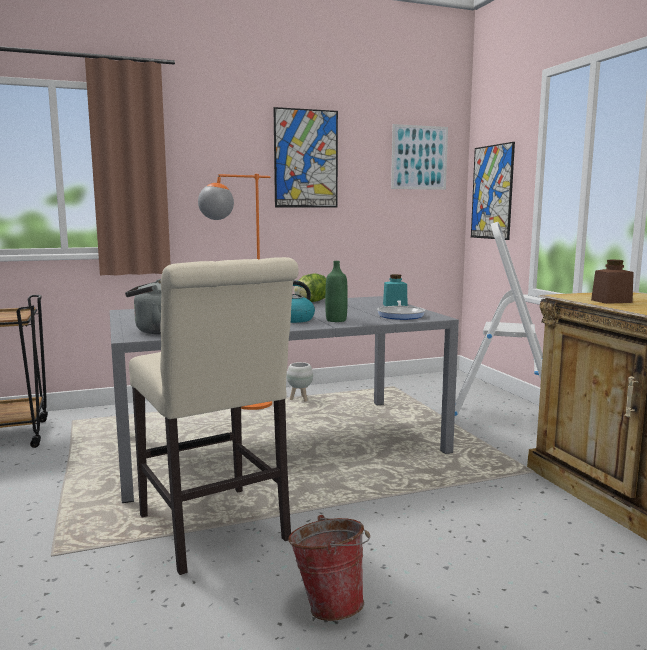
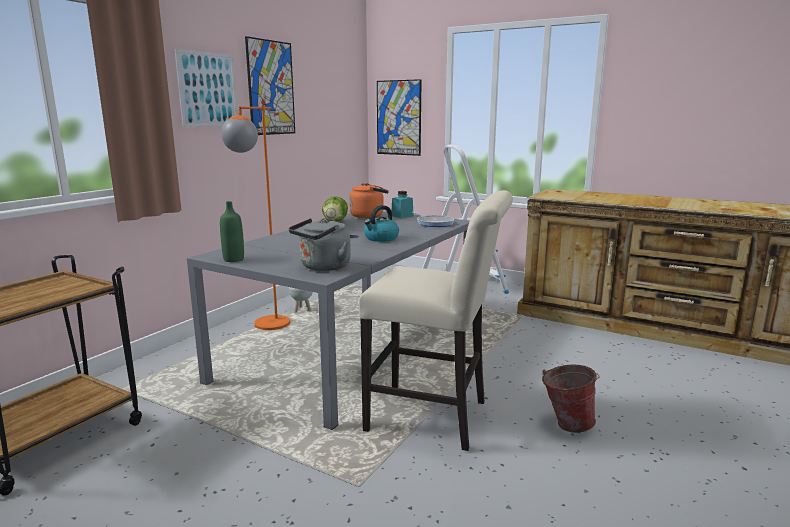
camera: 40 degrees left, 5 degrees up
(336, 320) = (410, 234): green bottle -> green bottle (233, 259)
(362, 301) = (369, 216): none -> orange kettle
(419, 157) = (341, 87): picture -> picture (208, 89)
(611, 301) = (575, 197): brown jar -> none

